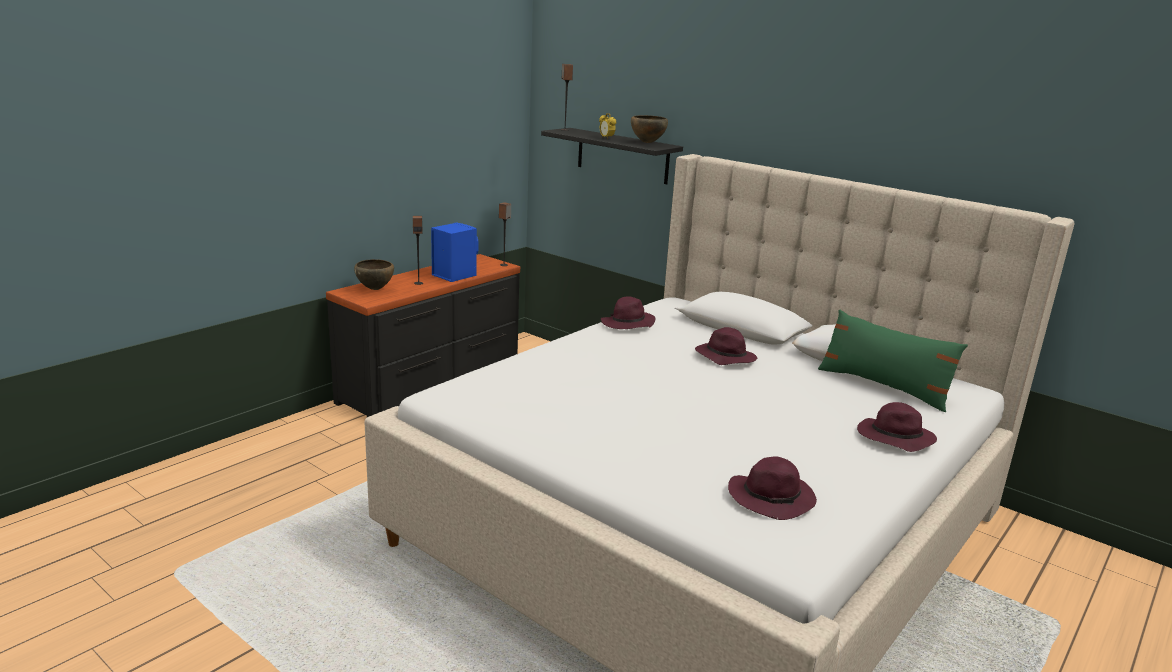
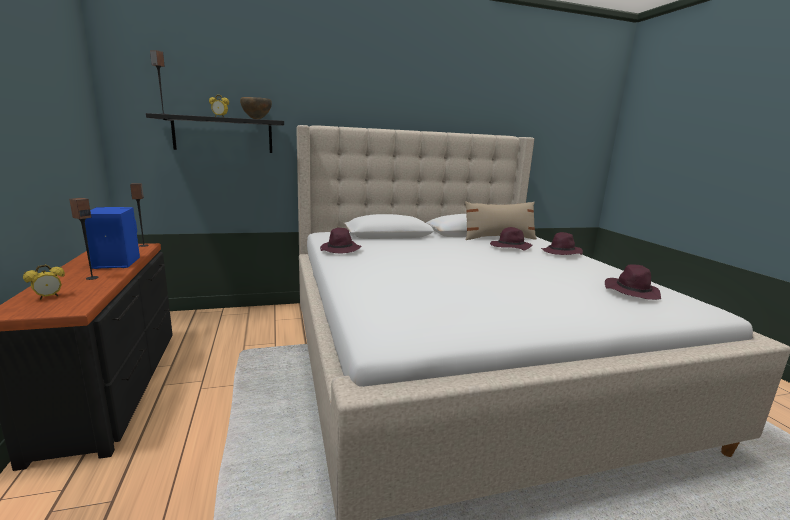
camera: 55 degrees left, 5 degrees down
(375, 289) = (48, 297): brown bowl -> alarm clock
(724, 357) = (427, 248): purple hat -> purple hat (510, 247)
(883, 387) = (498, 238): green pillow -> beige pillow

